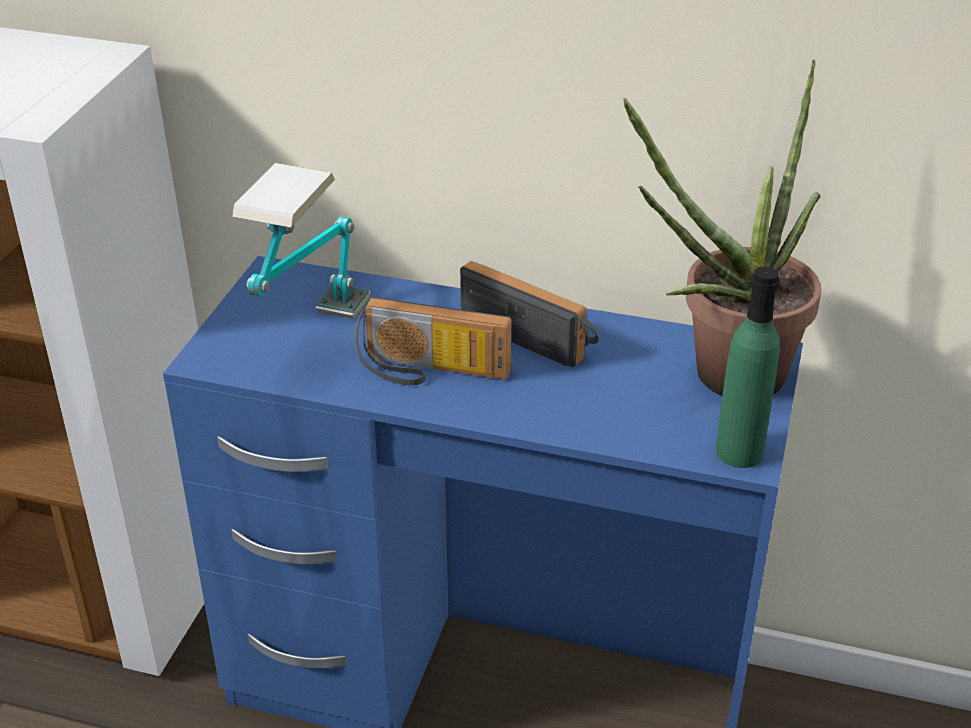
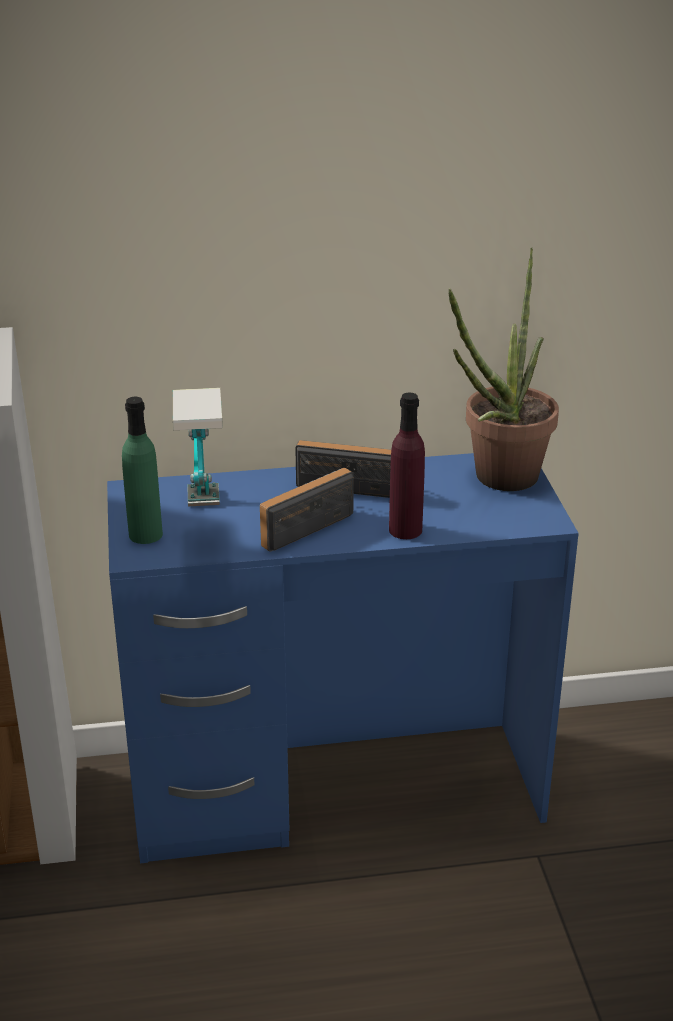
camera: 25 degrees left, 5 degrees down
(430, 372) = (304, 524): radio -> radio turned 150 degrees clockwise
(547, 416) = (405, 530): none -> purple bottle
(739, 452) = (541, 520): green bottle -> green bottle (145, 534)

